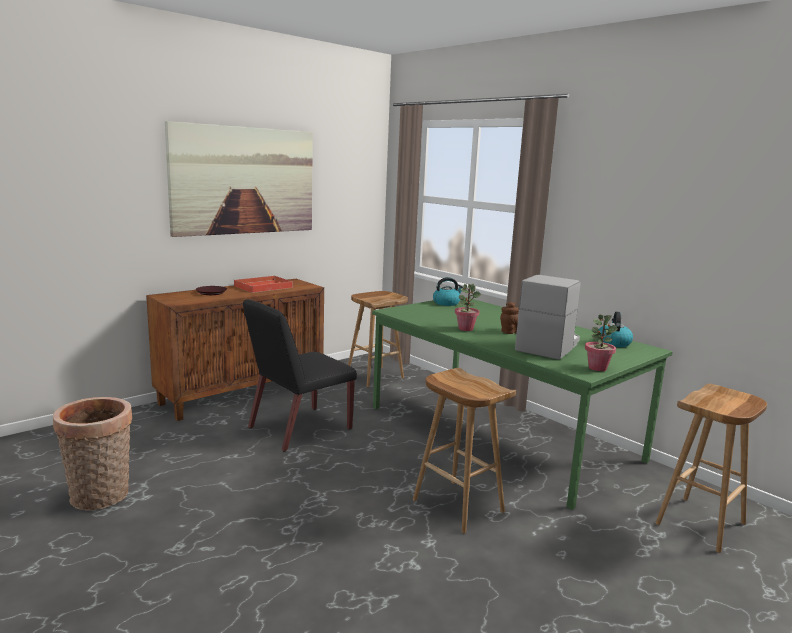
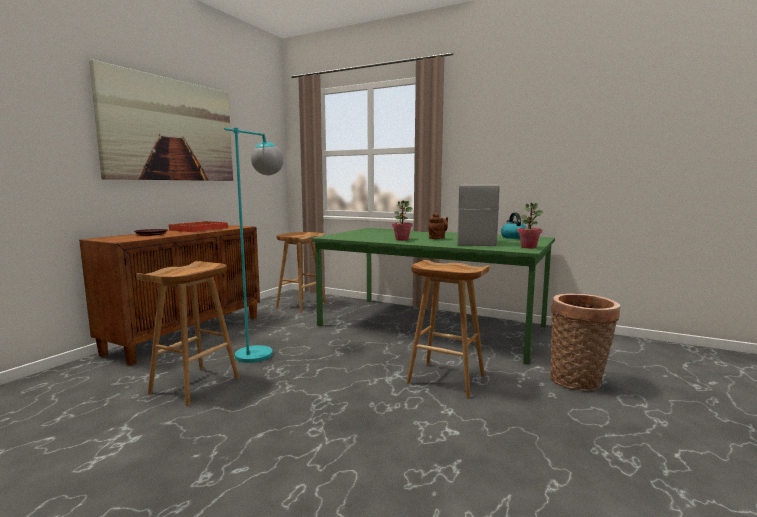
camera: 20 degrees left, 5 degrees down
(100, 498) = (75, 452): basket -> basket (578, 381)
(299, 428) = (262, 351): black chair -> turquoise floor lamp
(446, 303) = (364, 231): kettle -> none
(701, 524) = (615, 356): brown stool -> brown stool (195, 386)

